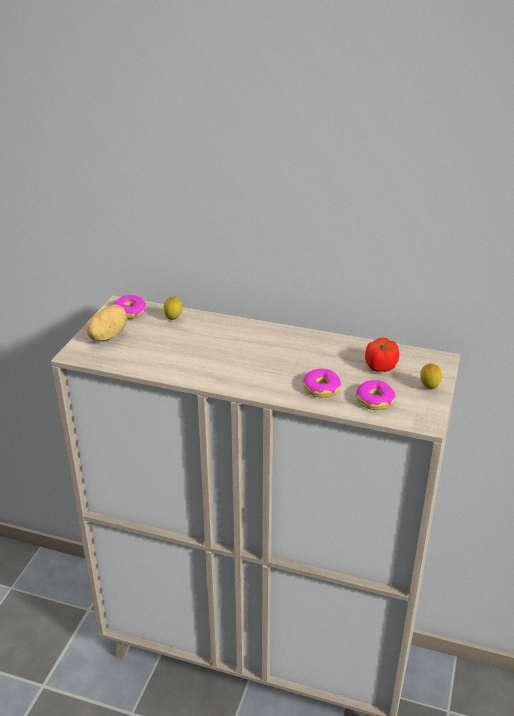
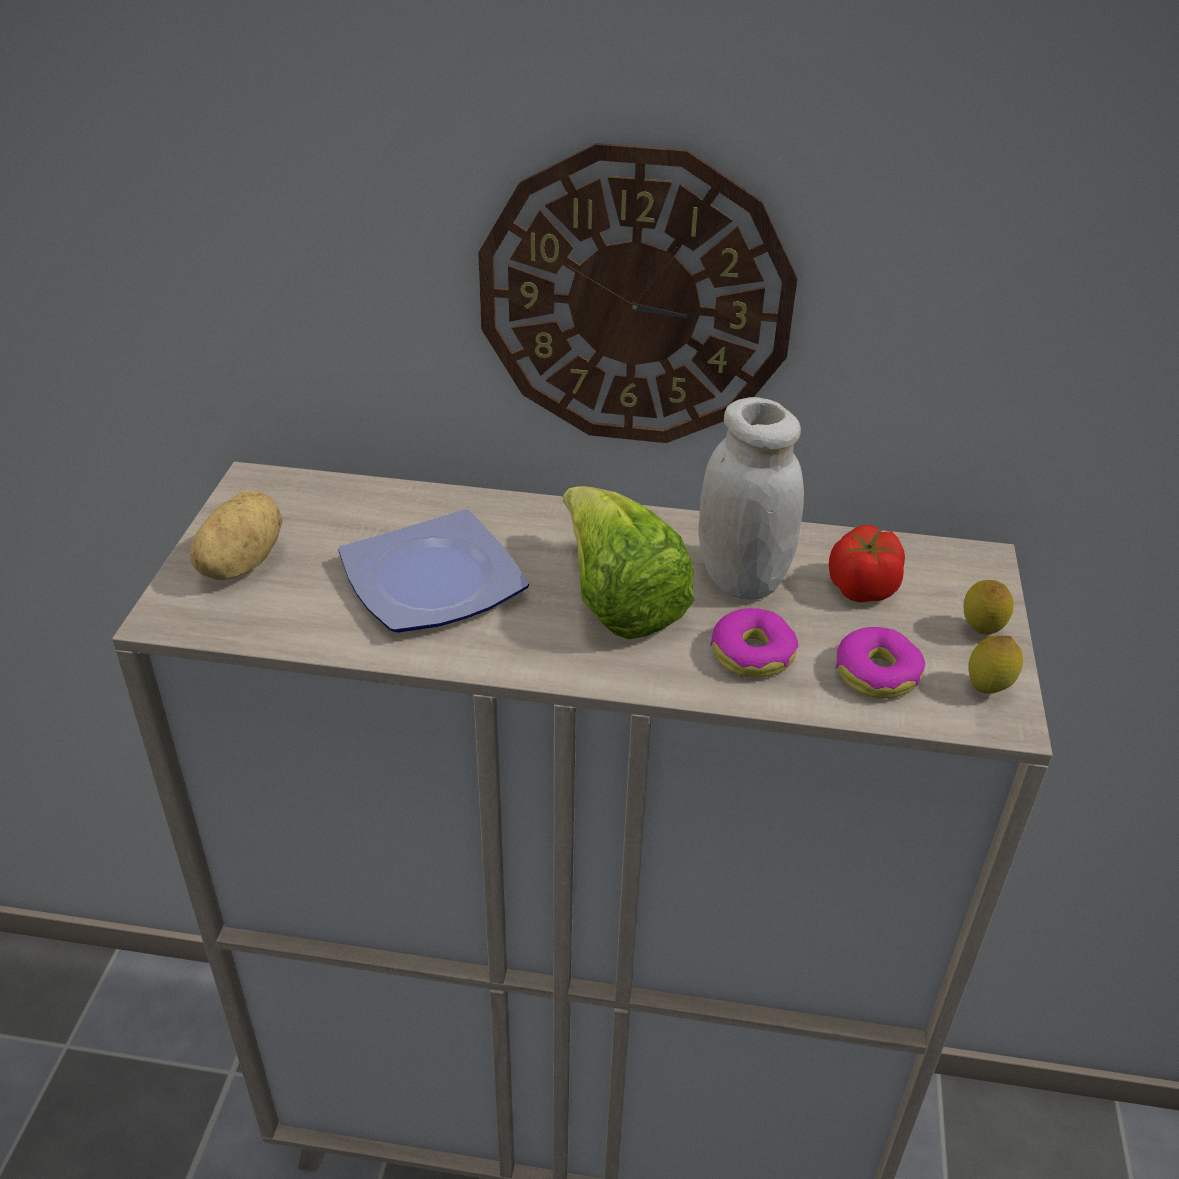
camera: 10 degrees left, 5 degrees up
(130, 312) = (281, 499): donut -> none
(173, 319) = (383, 510): lemon -> lemon (987, 690)
(187, 349) = (429, 580): none -> plate
(268, 363) = (618, 601): none -> lettuce
(287, 232) = (635, 300): none -> wall clock
(326, 358) = (741, 578): none -> white jar

